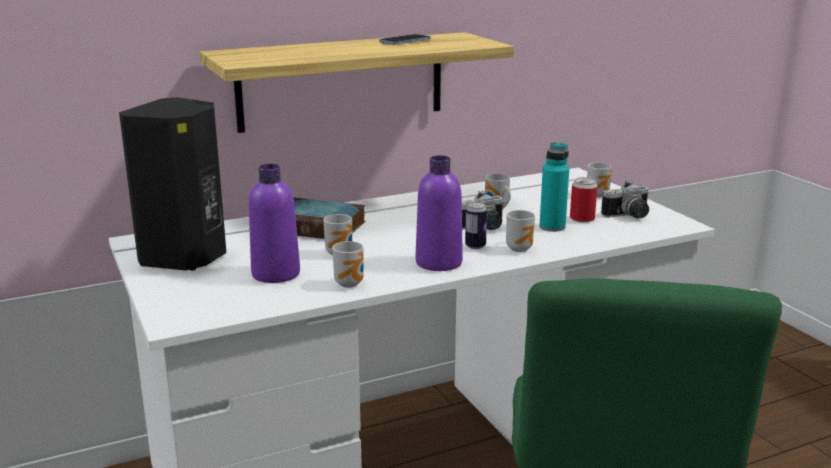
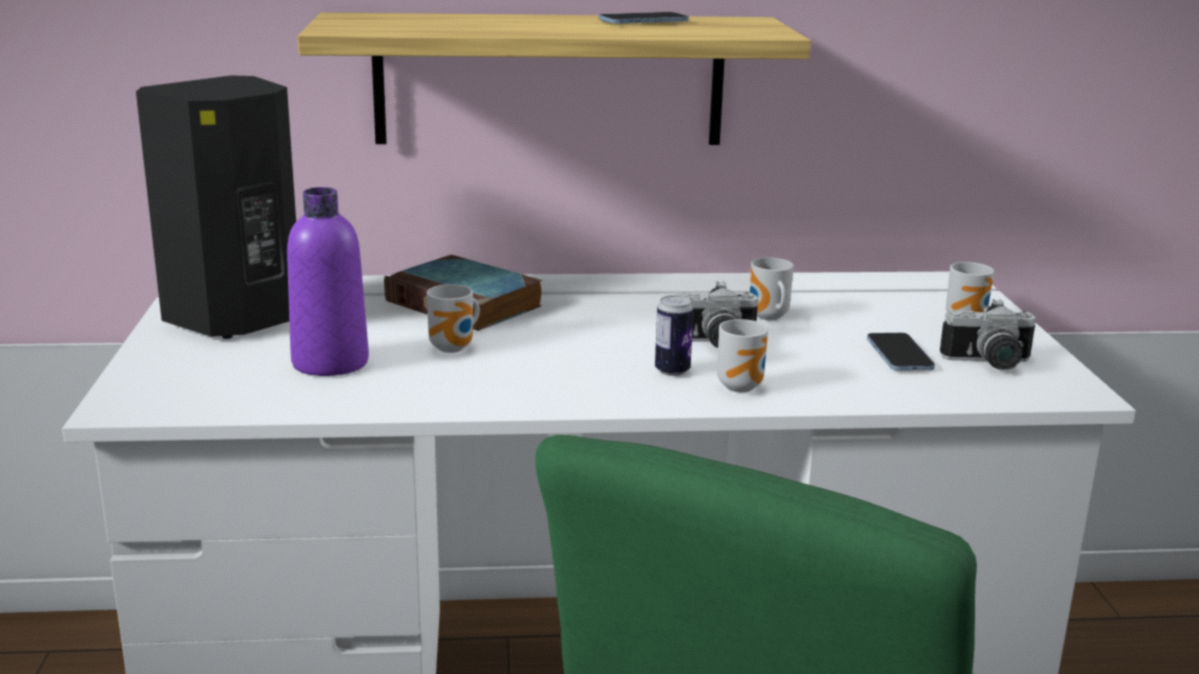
camera: 20 degrees right, 0 degrees up
(351, 283) = (421, 396): mug -> none
(438, 262) = (587, 387): purple bottle -> none
(552, 227) = (833, 360): turquoise bottle -> none
(582, 219) = (899, 355): can -> phone

